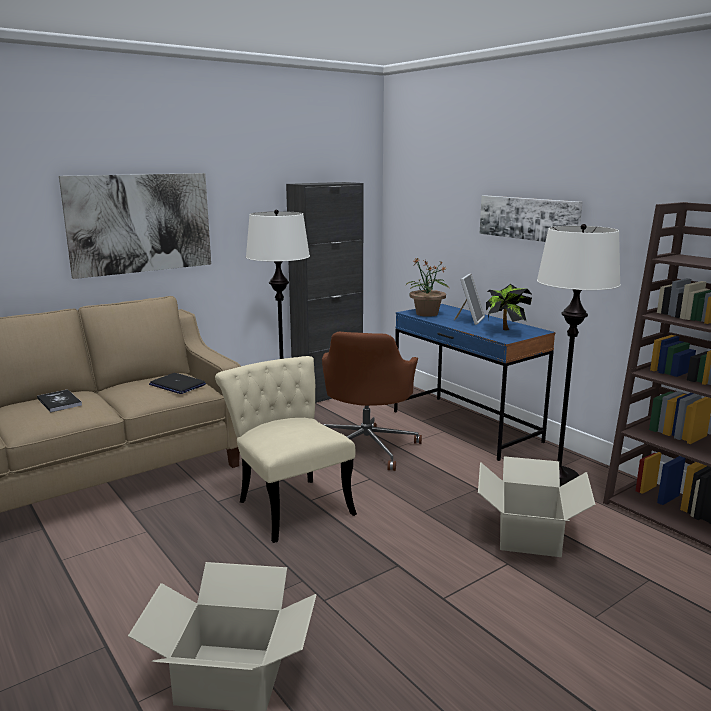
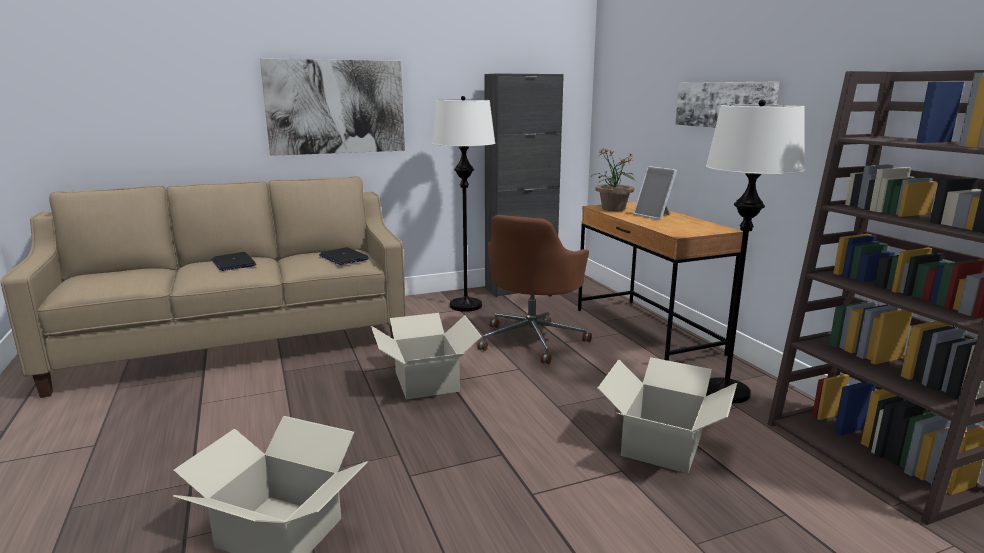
camera: 15 degrees right, 0 degrees up
(59, 402) = (233, 263): book -> laptop
(289, 503) = (427, 381): beige chair -> cardboard box
(465, 426) = (646, 331): blue desk -> brown desk
(469, 320) = (654, 216): picture frame -> picture frame turned 105 degrees clockwise
(504, 331) = (685, 227): potted plant -> none

